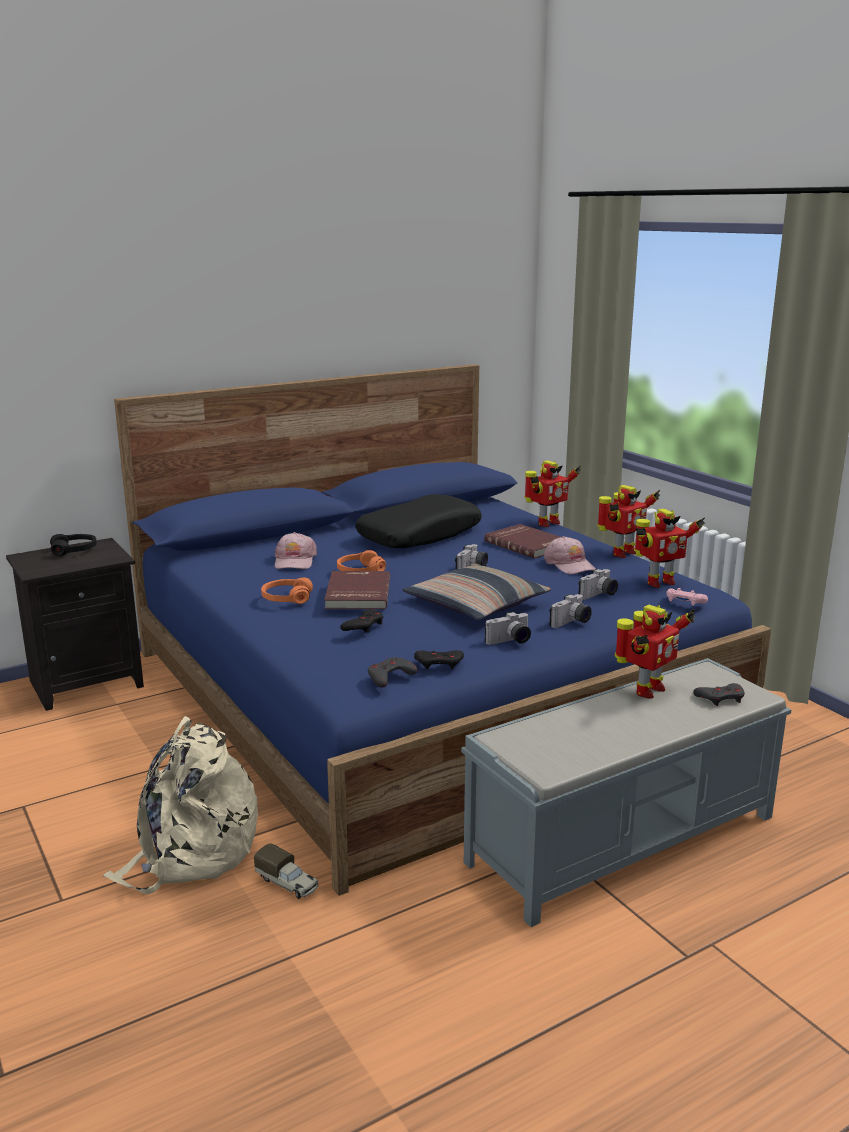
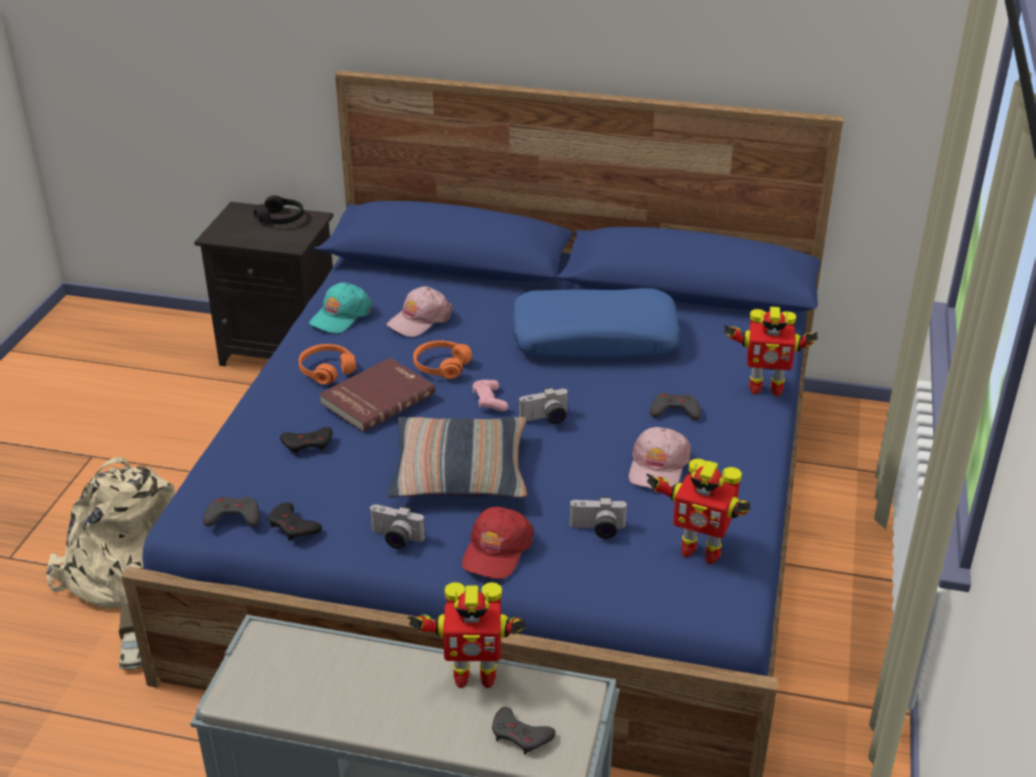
camera: 45 degrees right, 15 degrees up
(235, 576) = (341, 316): none -> turquoise cap
(419, 535) = (595, 338): black pillow -> blue pillow
(527, 544) = (674, 411): red book -> grey game controller
(571, 623) = (496, 550): camera -> red cap
(621, 553) = (753, 482): toy robot -> none
(684, 602) = (664, 596): pink game controller -> pink game controller (489, 401)

